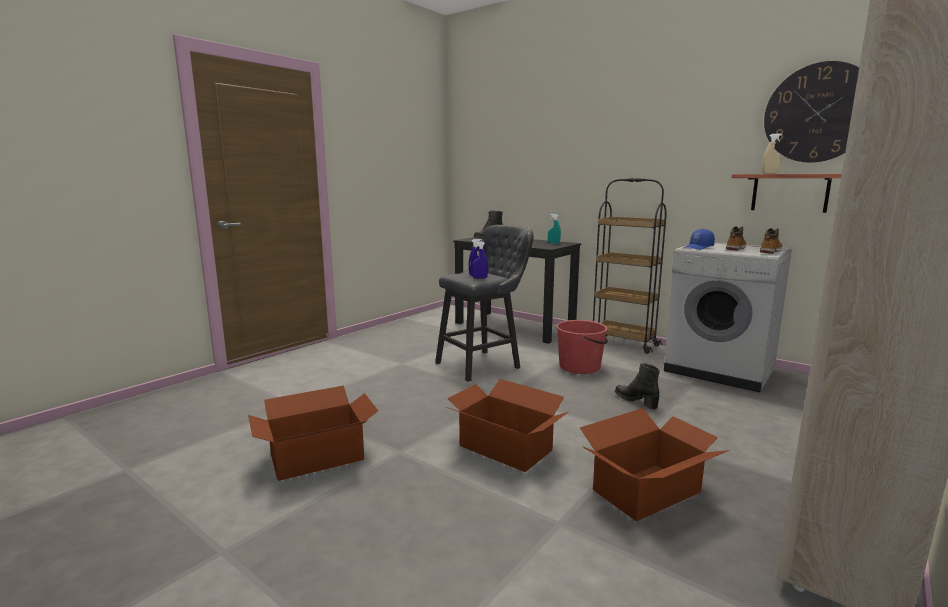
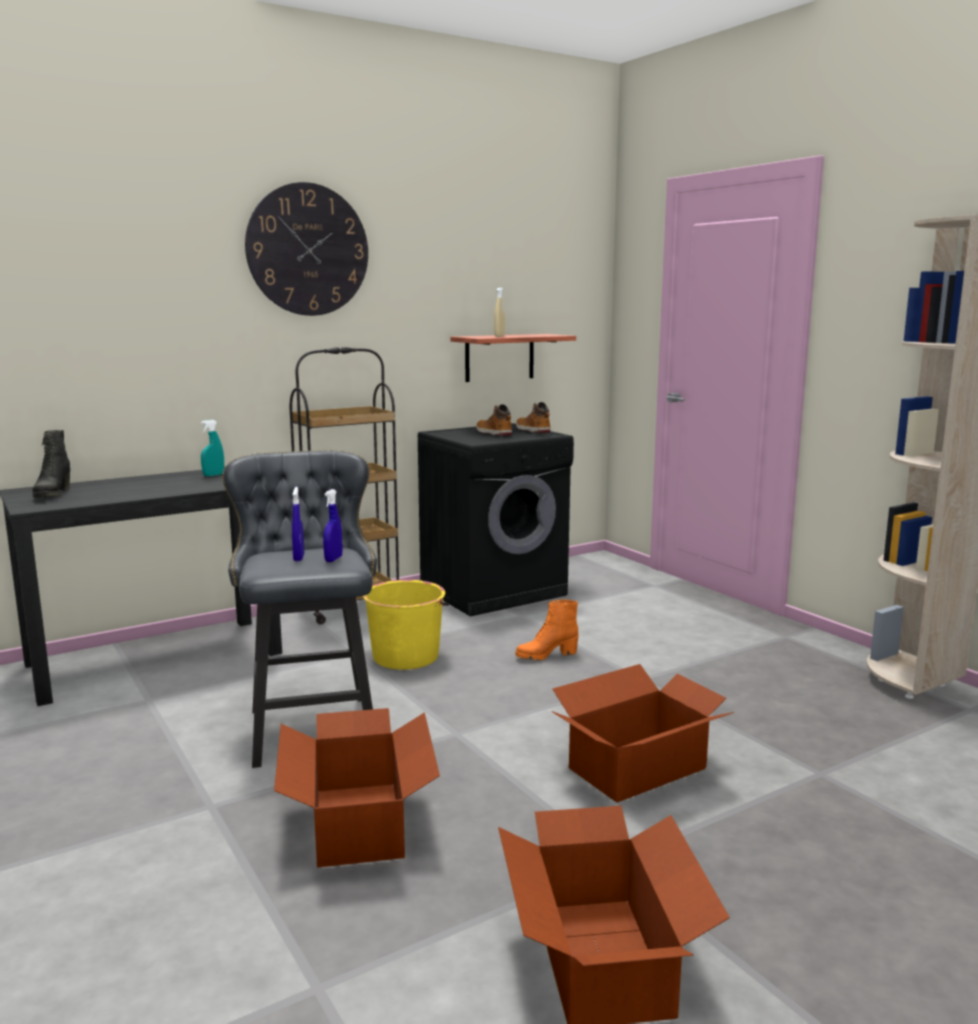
camera: 70 degrees left, 0 degrees up
(580, 367) = (406, 656): red bucket -> yellow bucket
(636, 401) = (546, 655): black boot -> orange boot
(648, 491) = (762, 710): cardboard box -> cardboard box (360, 822)
(698, 247) = (475, 439): blue cap -> none
(719, 371) = (495, 592): white washing machine -> black washing machine
(818, 113) = (514, 264): wall clock -> wall clock (308, 250)

